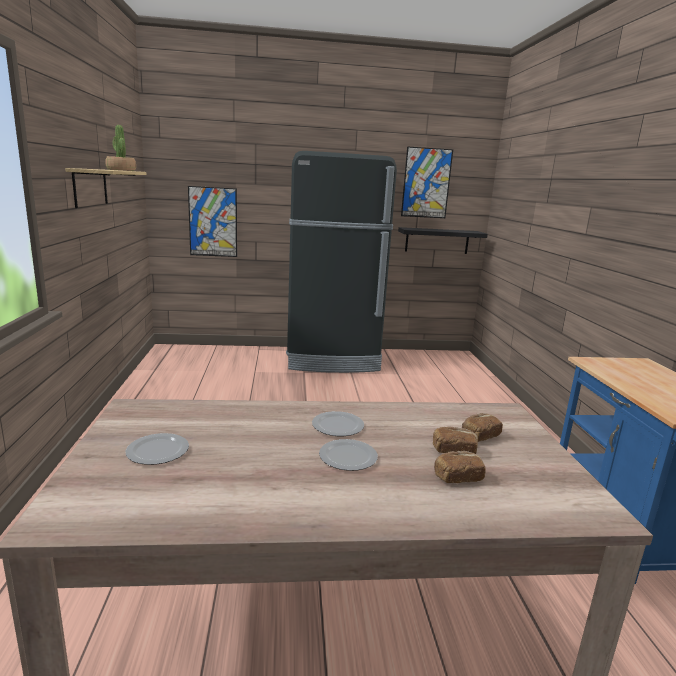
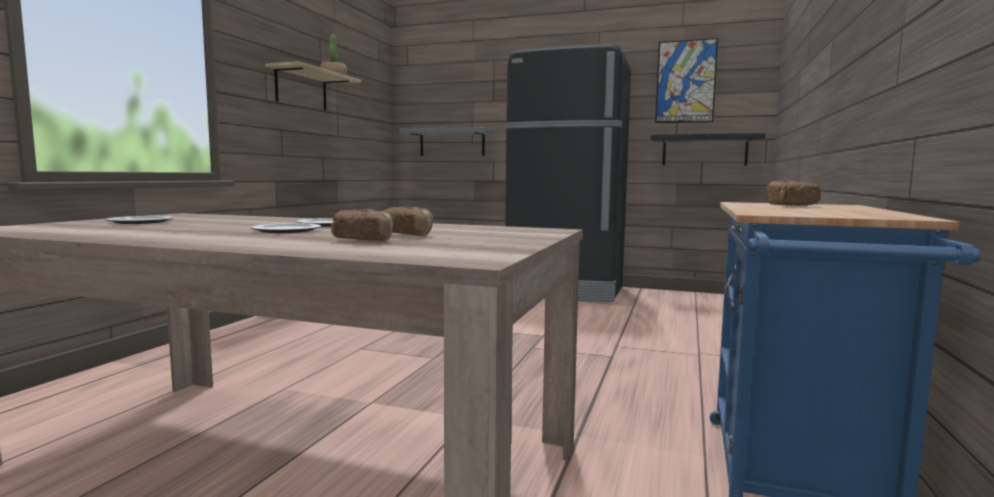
camera: 25 degrees right, 10 degrees down
(213, 222) = (452, 143): picture -> grey shelf
(479, 436) = (464, 233): bread -> bread (790, 205)

